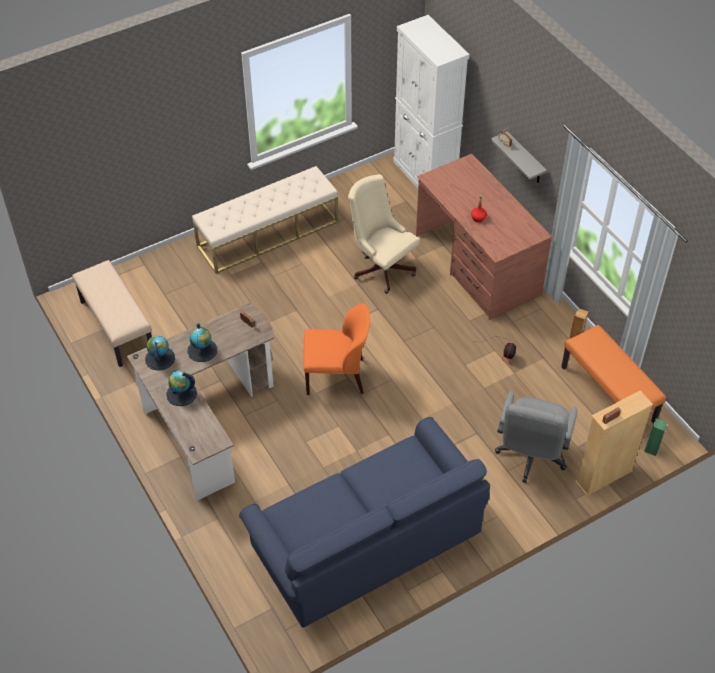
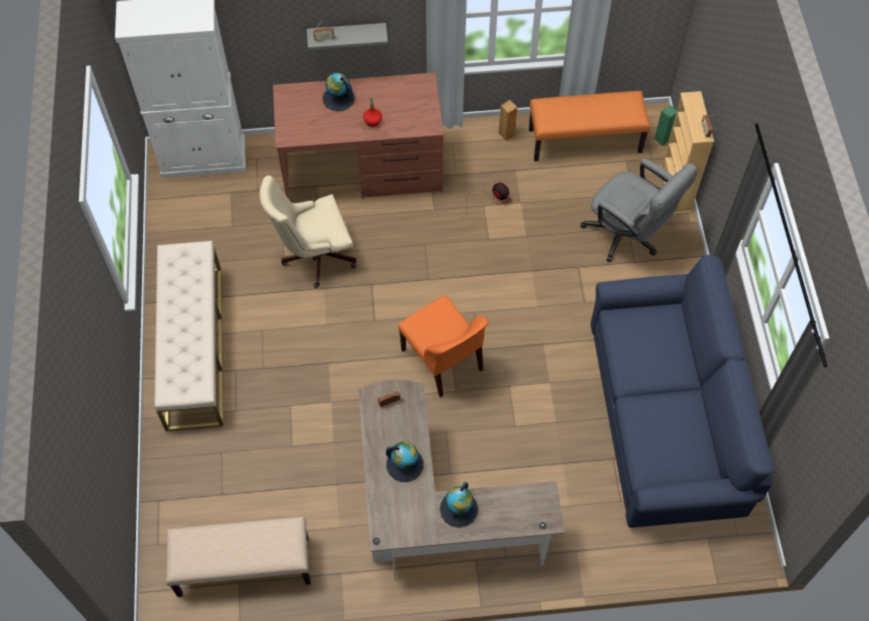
camera: 65 degrees left, 10 degrees up
(160, 358) = (393, 514): globe -> globe (338, 98)
(336, 376) = (443, 361): orange chair -> orange chair turned 120 degrees clockwise

